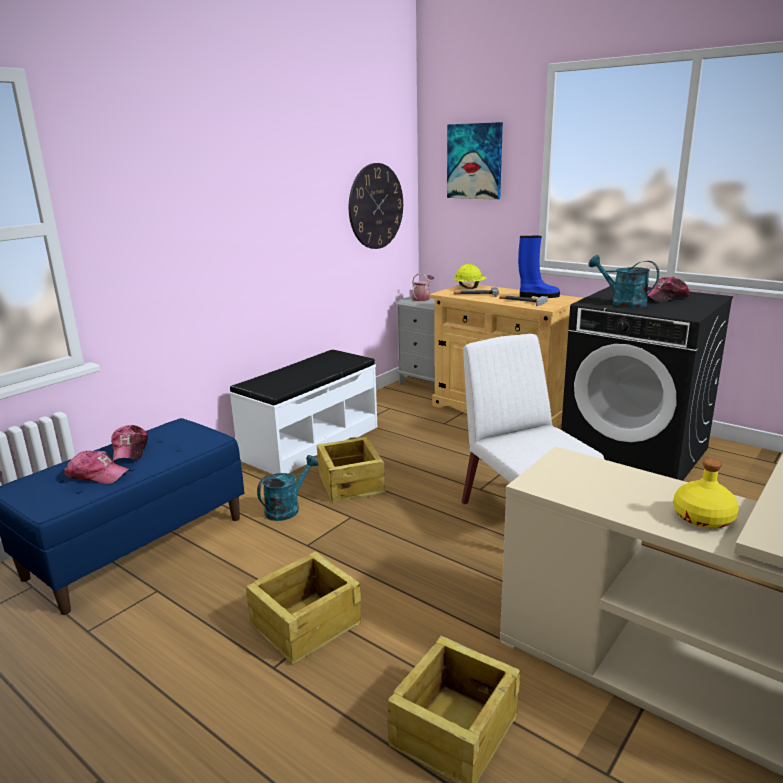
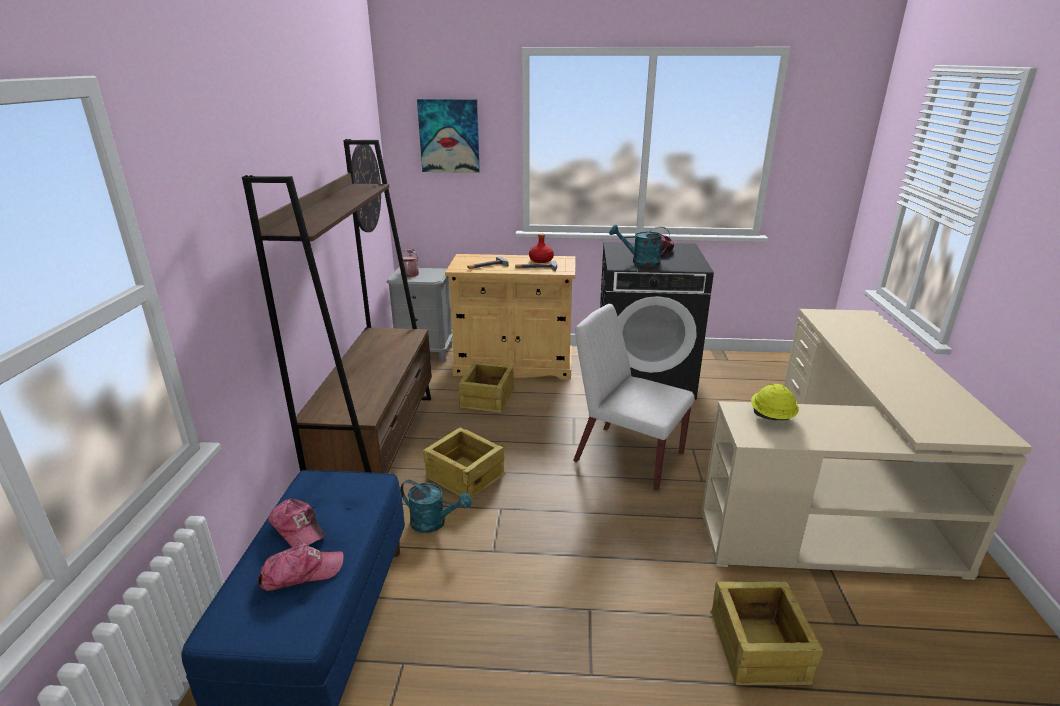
camera: 35 degrees left, 5 degrees up
(287, 508) = (434, 523): turquoise watering can -> turquoise watering can turned 105 degrees clockwise
(304, 624) = (572, 624): crate -> crate (486, 399)
(310, 442) = (379, 447): white bench -> brown bookcase
(469, 288) = (470, 259): yellow hard hat -> yellow hard hat (771, 417)
(538, 296) = (541, 260): blue boot -> red bottle
(702, 518) = (864, 429): yellow bottle -> none

